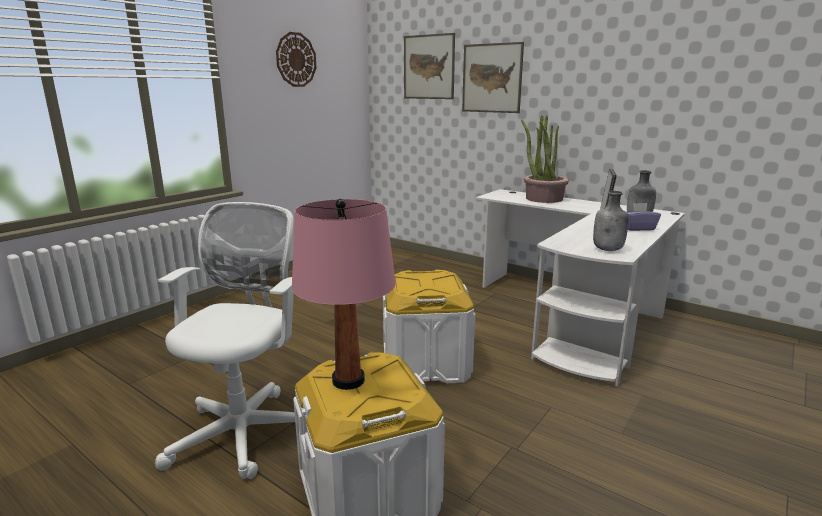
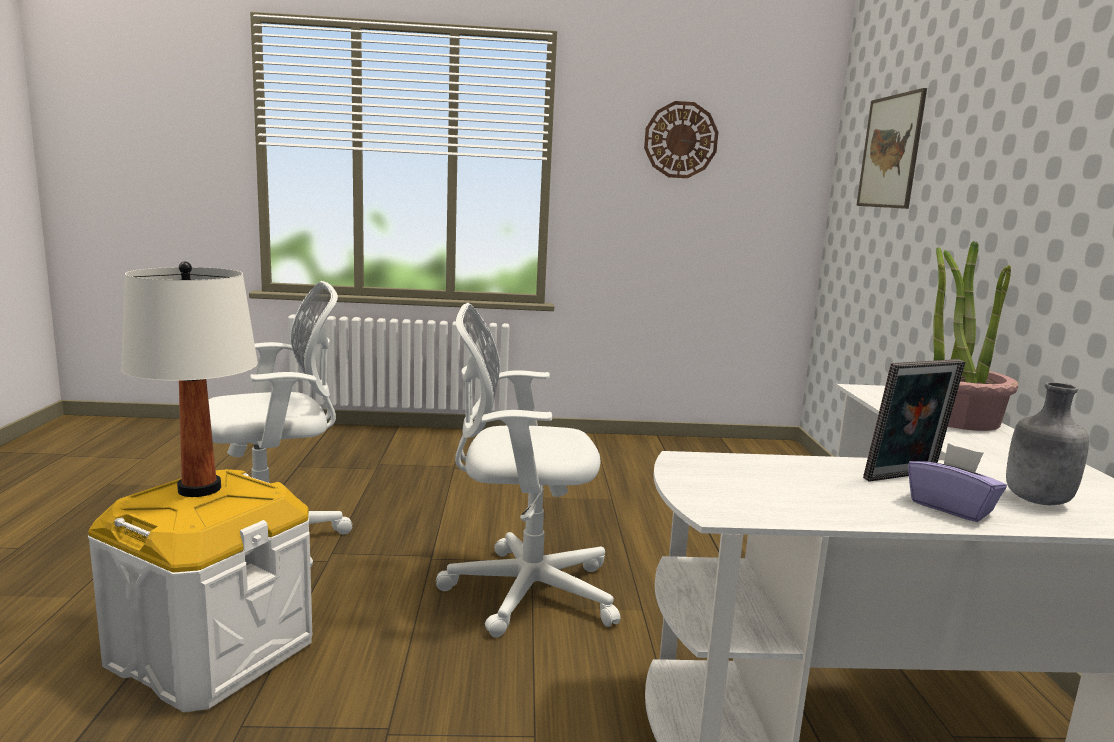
camera: 50 degrees right, 5 degrees down
(348, 380) = (200, 489): pink table lamp -> white table lamp
(425, 364) = (522, 591): white storage box -> white office chair
(492, 78) = (958, 170): picture -> none
(608, 249) = (737, 499): grey bottle -> none

